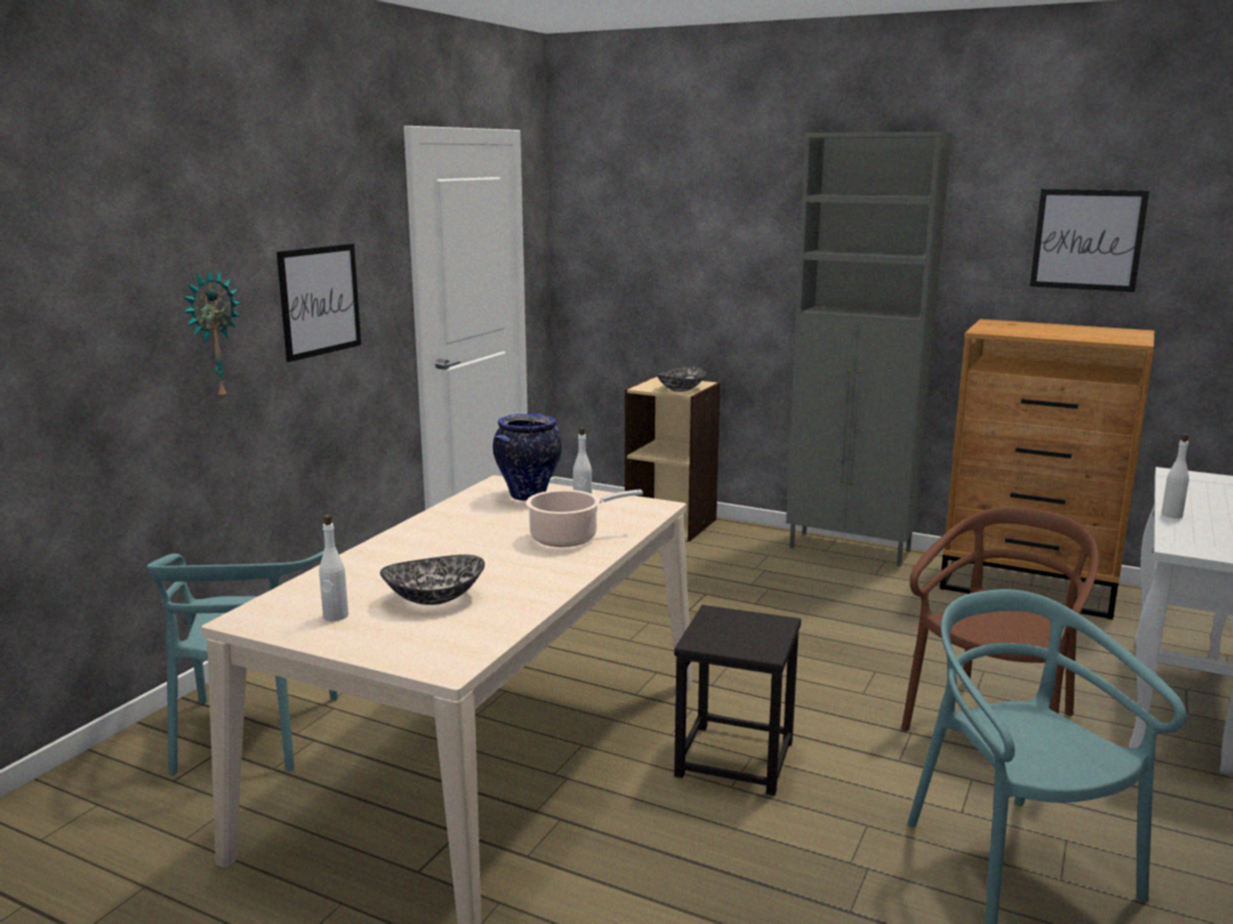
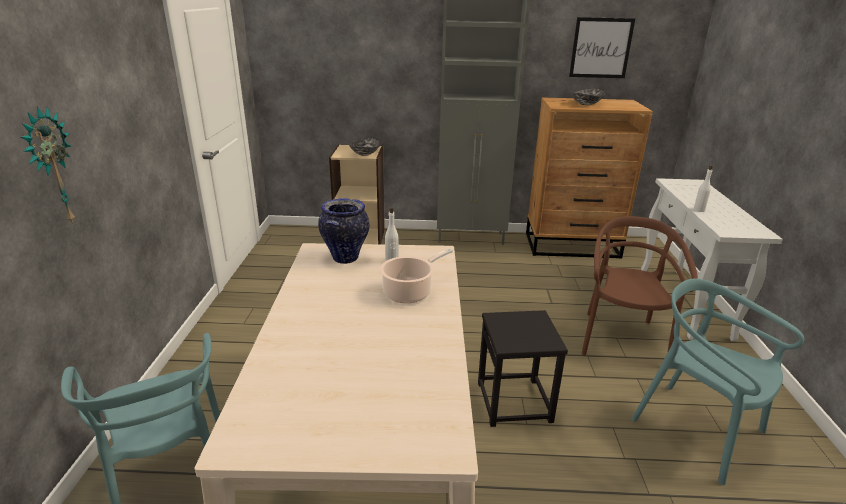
camera: 25 degrees left, 10 degrees up
(320, 300) = (125, 121): picture -> none
(335, 616) = (309, 420): white bottle -> none
(434, 599) = (371, 377): bowl -> bowl (586, 104)

